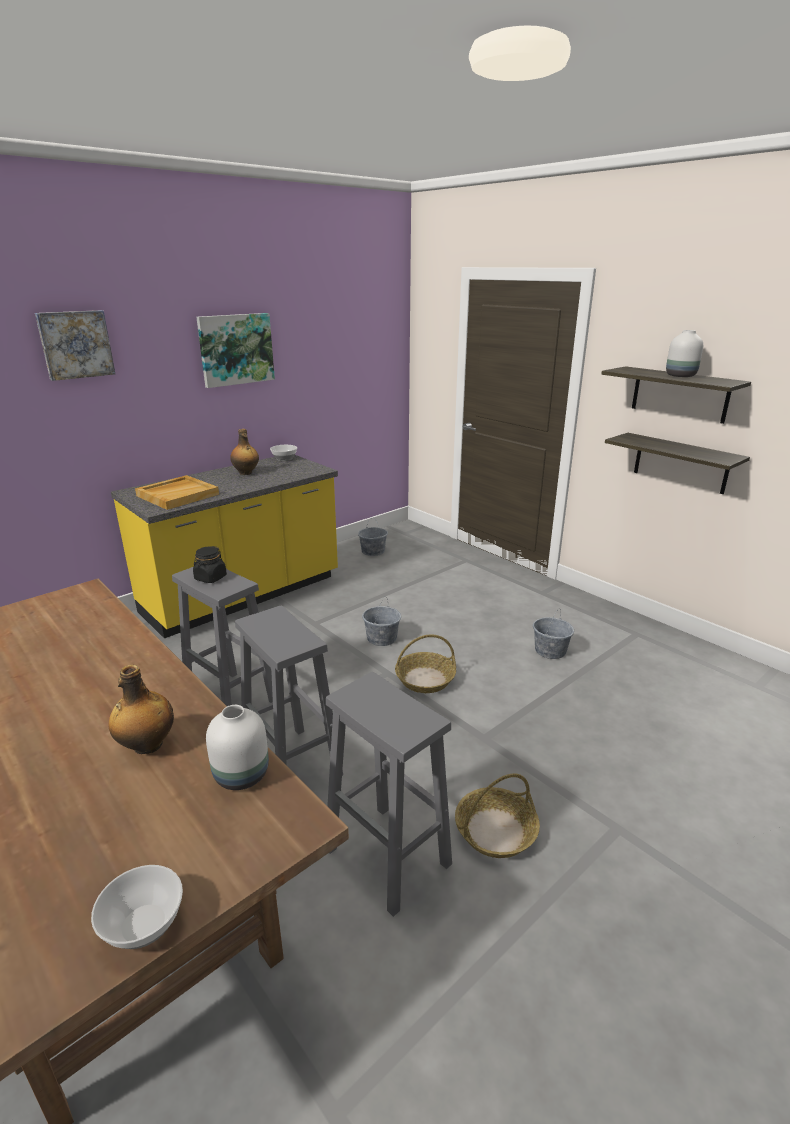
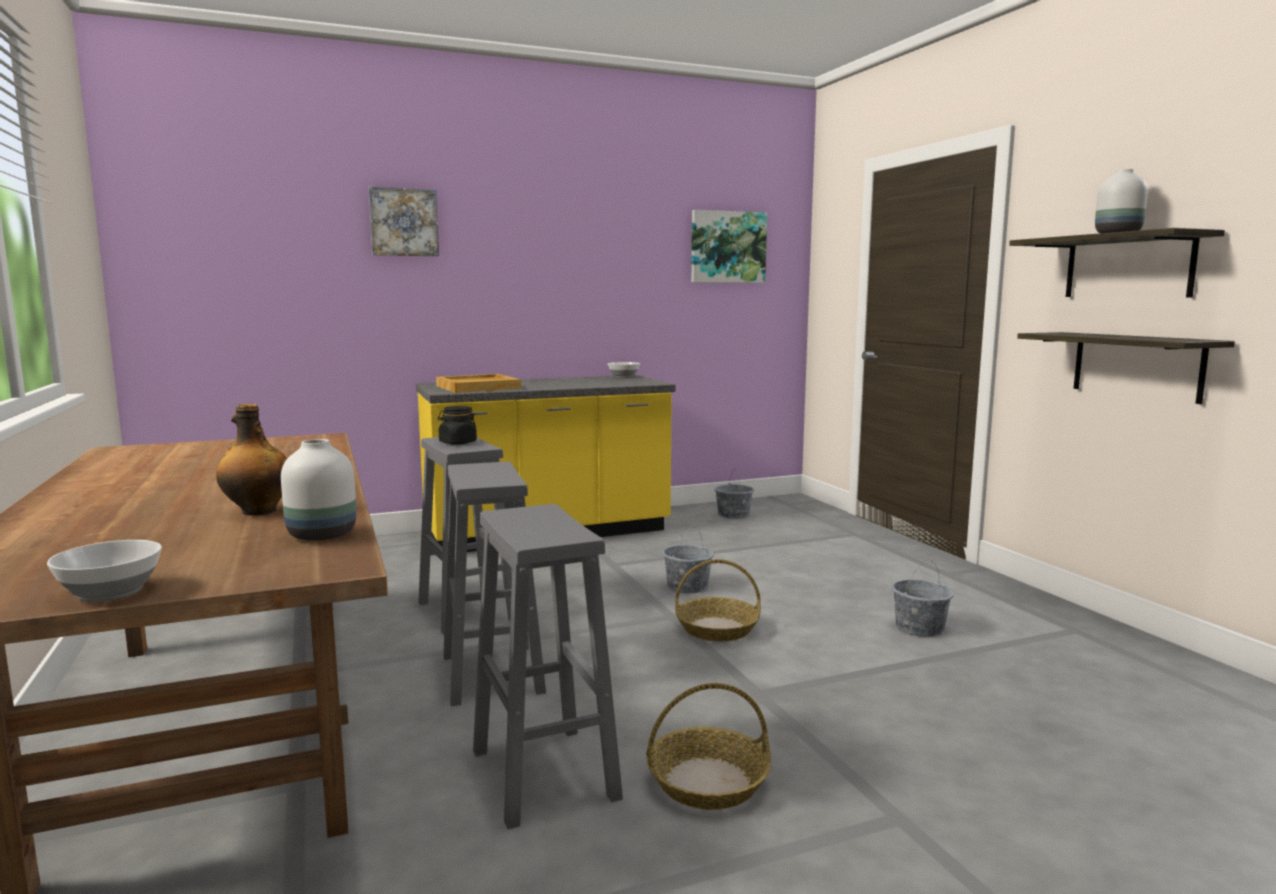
camera: 20 degrees right, 15 degrees down
(236, 349) = (579, 246): picture -> picture (727, 247)
(246, 473) = (568, 381): bottle -> none

